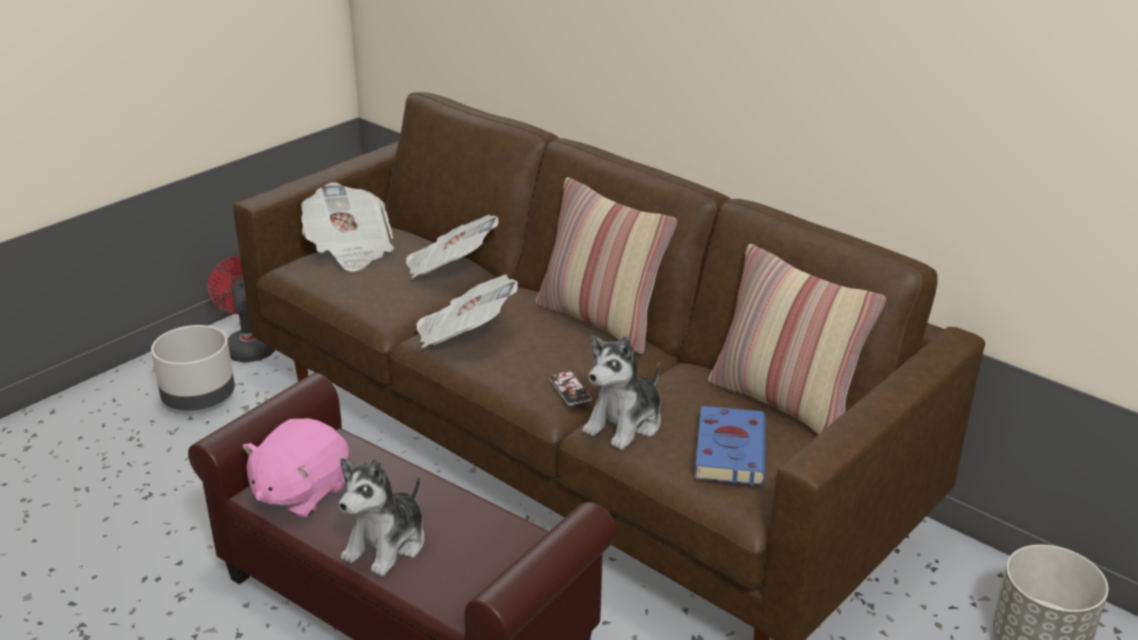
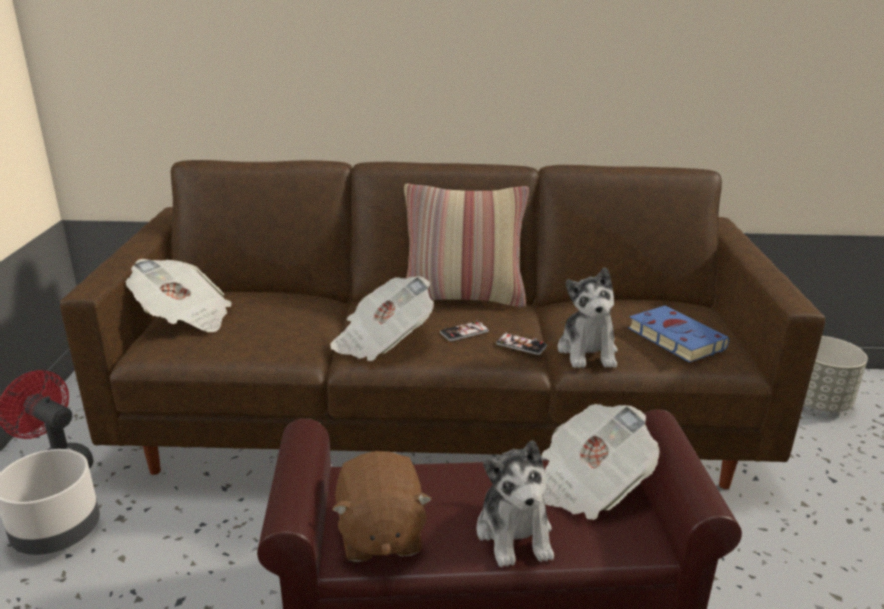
camera: 40 degrees left, 5 degrees down
(300, 492) = (379, 534): pink plush toy -> brown plush toy
(450, 268) = (296, 302): newspaper -> newspaper (588, 485)
(540, 355) = (464, 332): none -> phone
(784, 403) = (649, 301): pillow -> none

